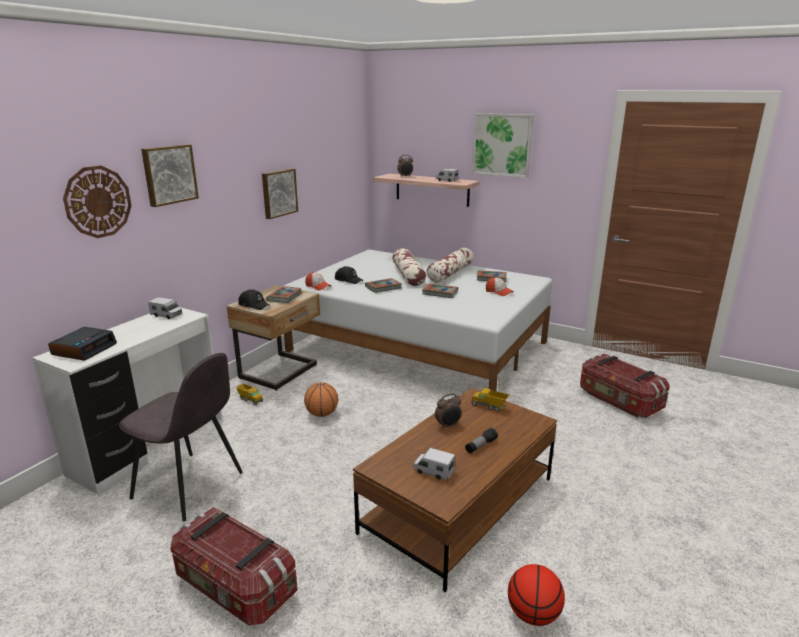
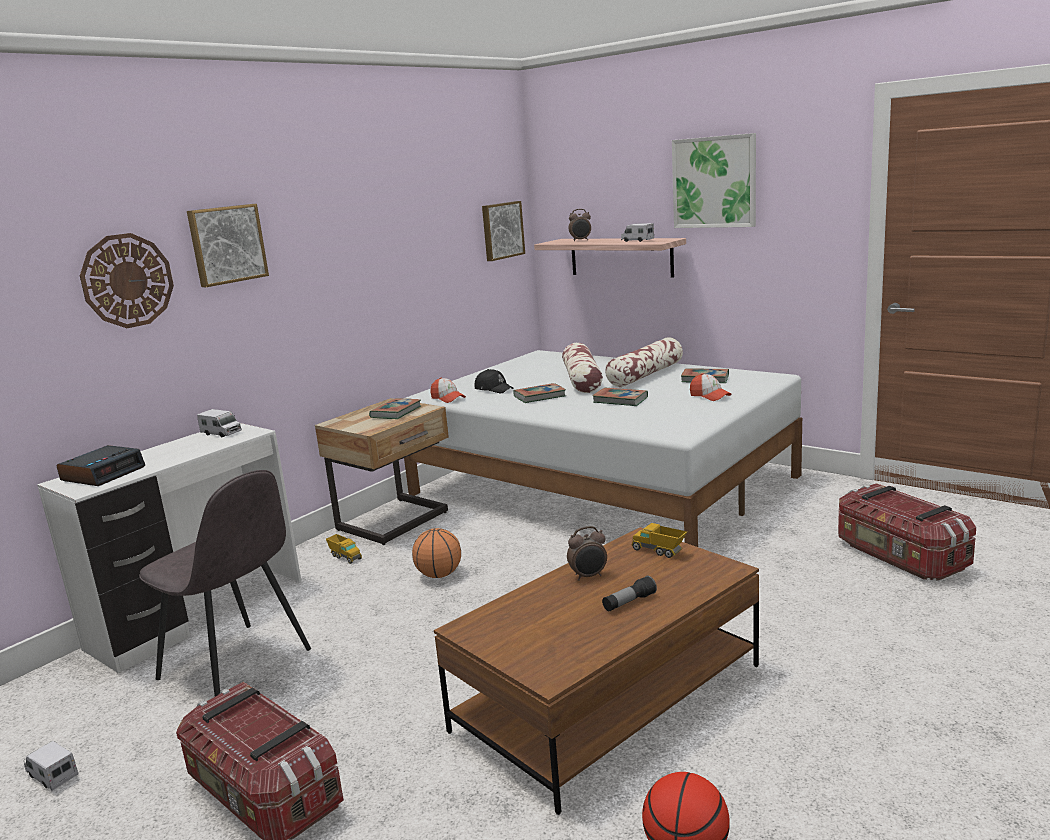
camera: 10 degrees right, 5 degrees down
(254, 305) = (351, 423): black cap -> none
(278, 193) = (390, 269): picture -> picture (501, 230)
(433, 471) = (548, 634): toy truck -> toy truck (52, 775)

